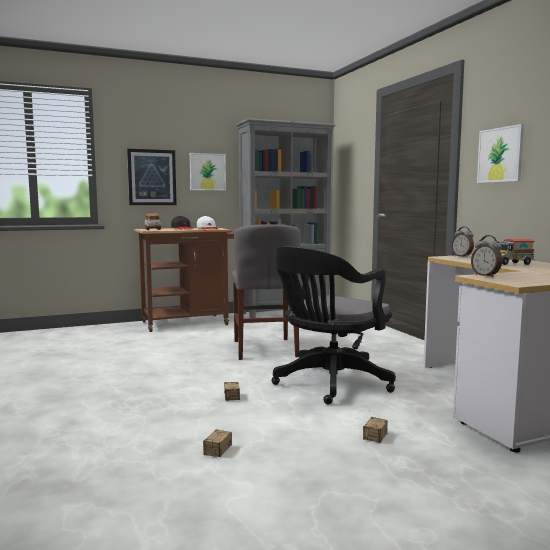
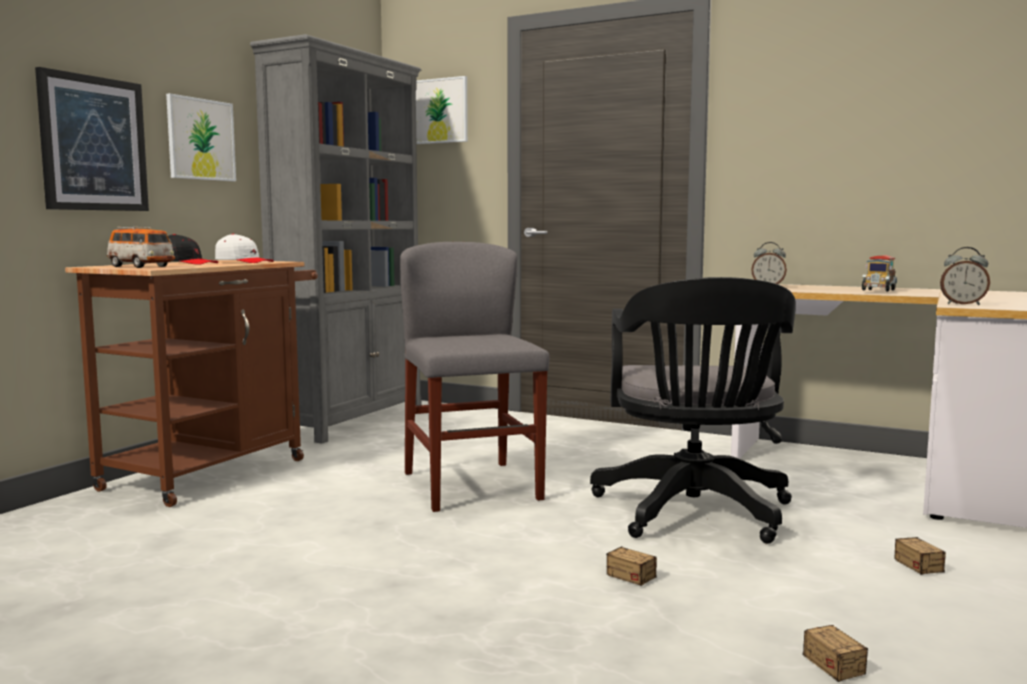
camera: 40 degrees left, 0 degrees up
(264, 348) = (471, 486): grey chair -> grey chair turned 150 degrees counterclockwise
(500, 155) = (792, 139): picture -> picture (440, 111)

